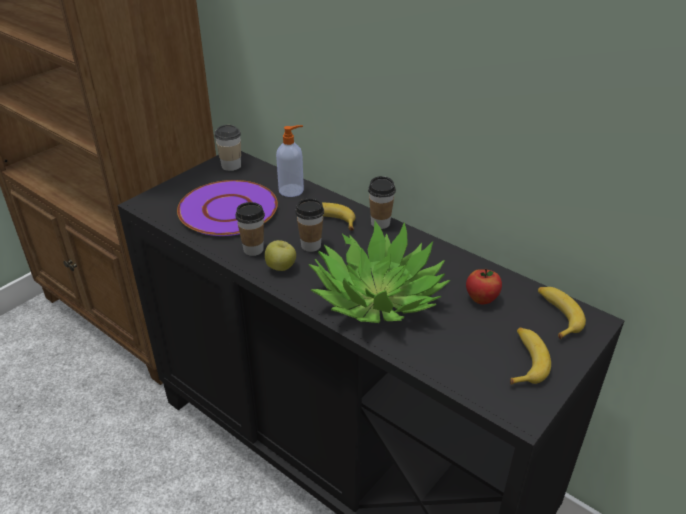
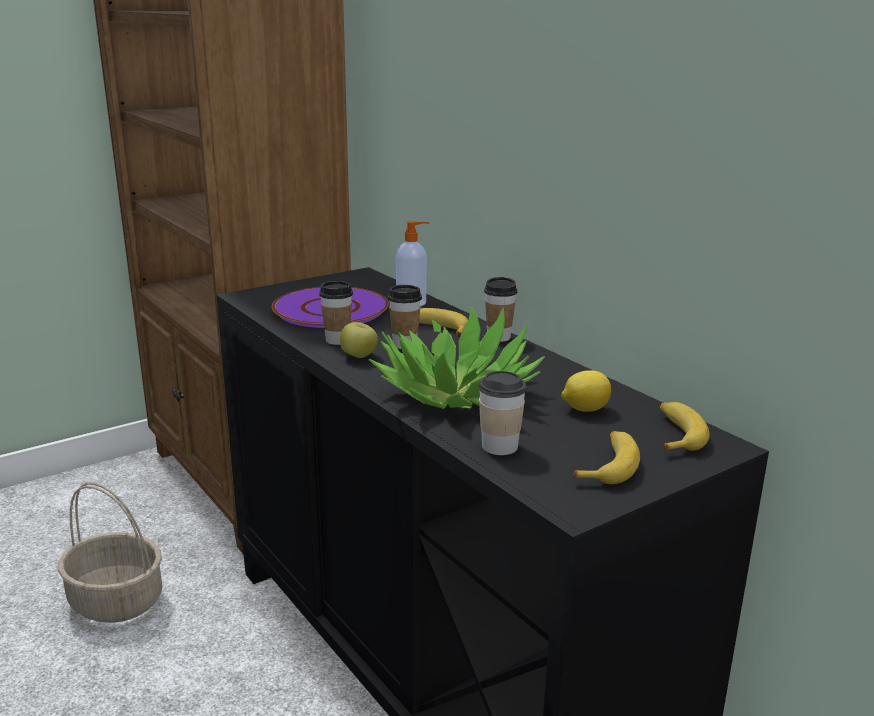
camera: 15 degrees right, 15 degrees down
(72, 450) = (118, 601): none -> basket
(231, 166) = (357, 279): cup -> cup (499, 446)
(481, 299) = (584, 409): apple -> lemon

